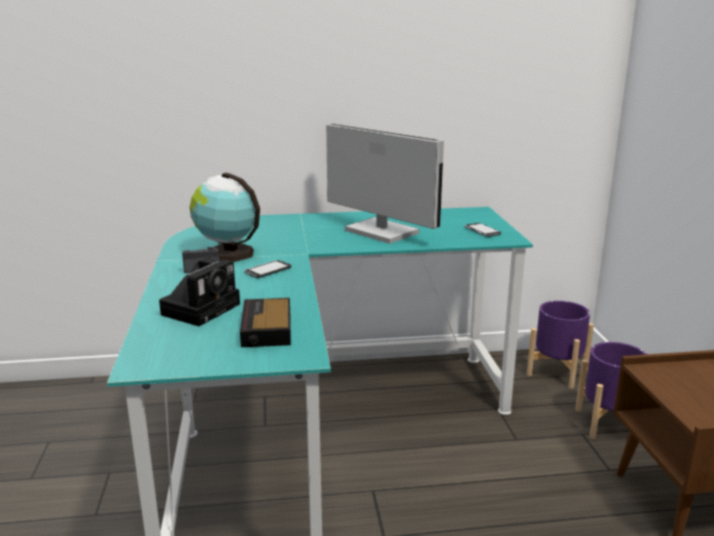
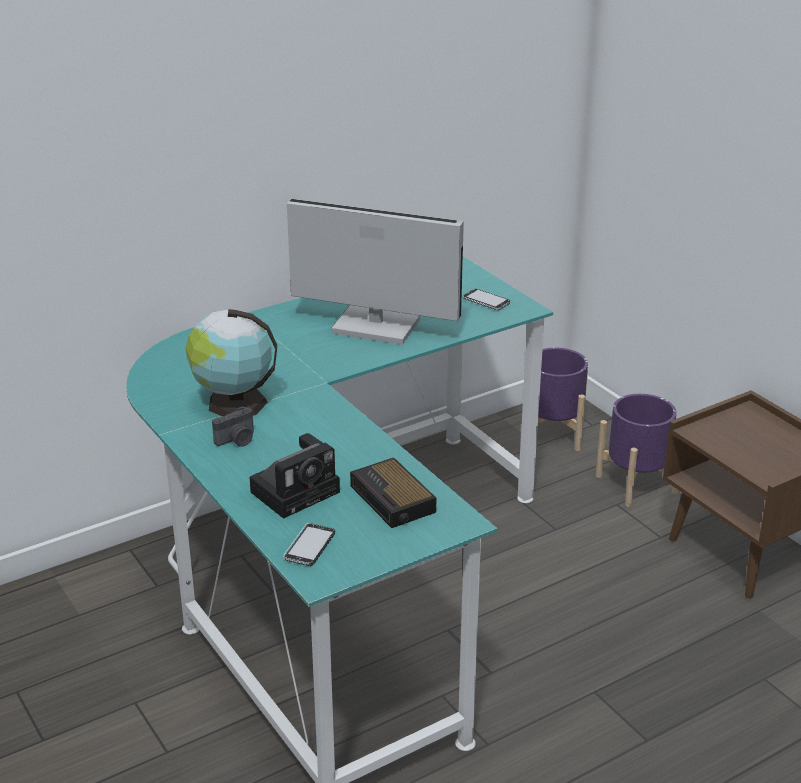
camera: 25 degrees left, 10 degrees up
(202, 308) = (297, 490): camera -> camera turned 45 degrees clockwise
(268, 270) = (309, 419): phone -> phone (309, 546)

